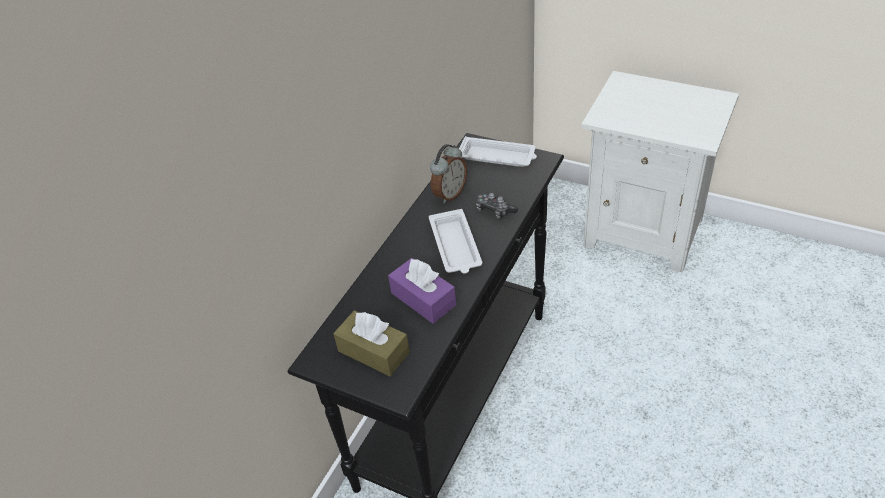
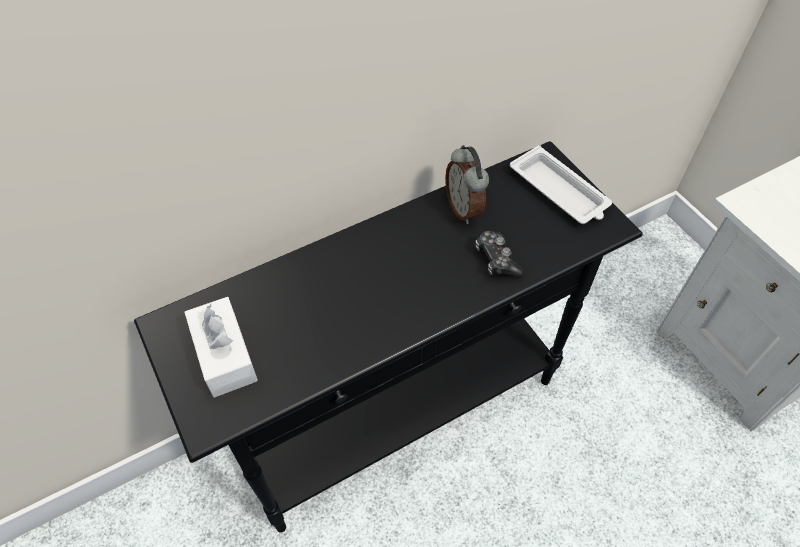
camera: 30 degrees right, 10 degrees up
(373, 351) = (224, 355): brown tissue box -> white tissue box
(423, 299) = (326, 324): purple tissue box -> none
(449, 194) = (464, 209): alarm clock -> alarm clock turned 90 degrees clockwise
(455, 246) = (415, 280): white tray -> none

